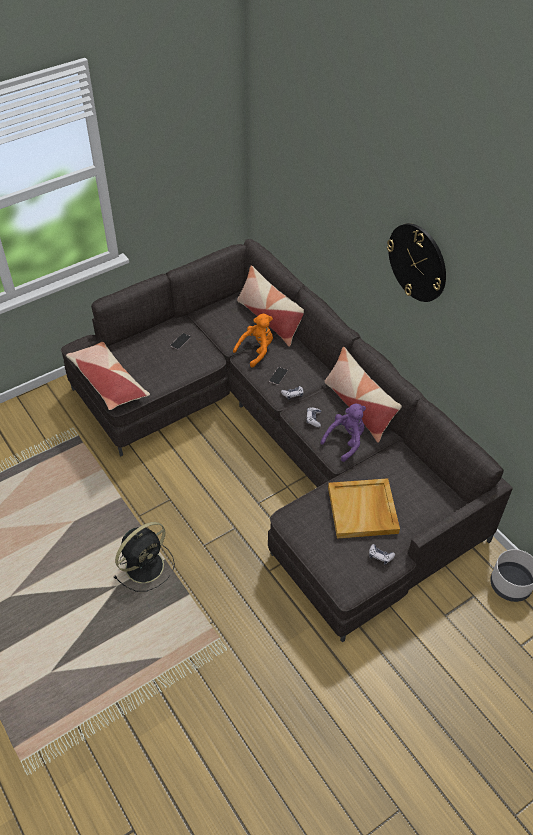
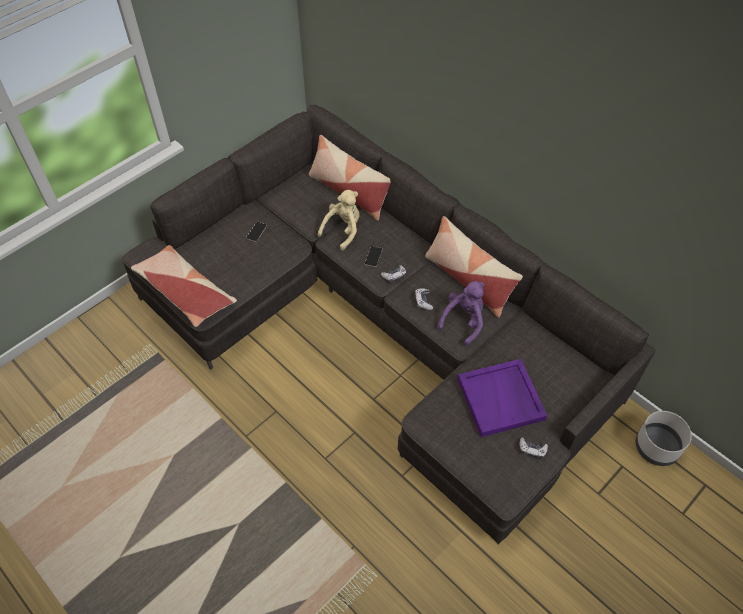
camera: 10 degrees left, 5 degrees up
(146, 565) = (266, 493): black fan -> none
(257, 350) = (343, 230): orange plush toy -> beige plush toy
(363, 510) = (501, 399): beige tray -> purple tray
(417, 262) = (530, 116): wall clock -> none

